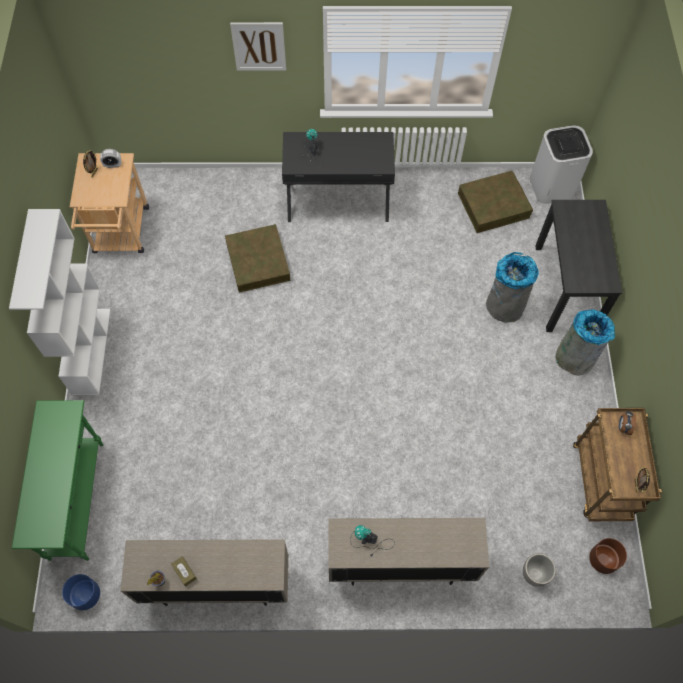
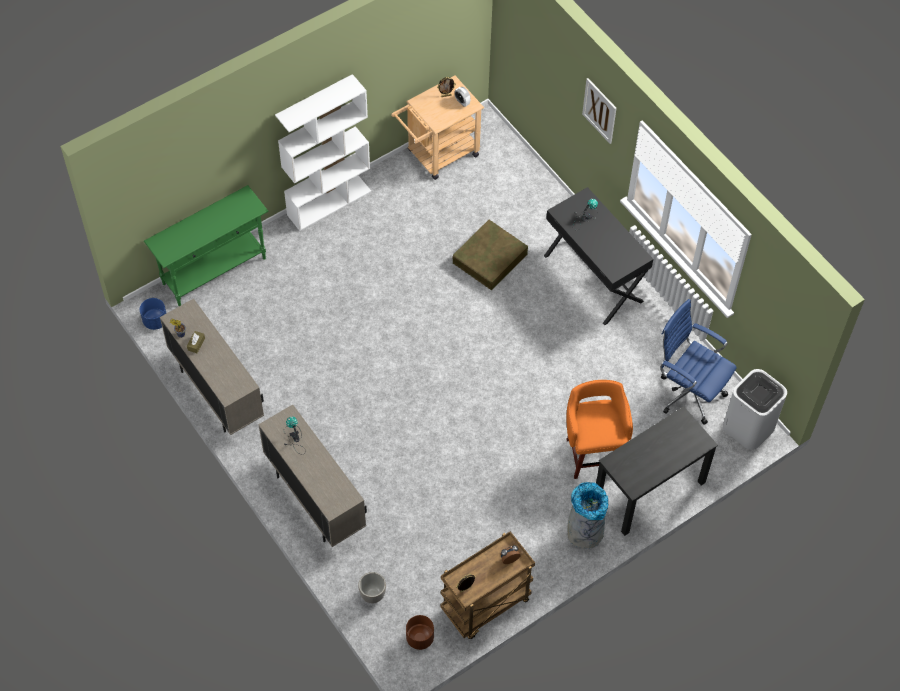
camera: 55 degrees right, 5 degrees down
(493, 205) = (688, 392): brown storage box -> blue office chair
(504, 306) = (592, 453): grey trash can -> orange stool

